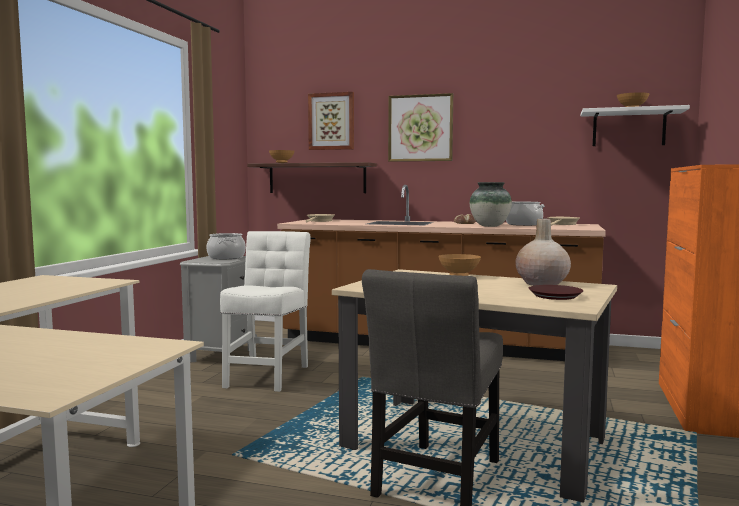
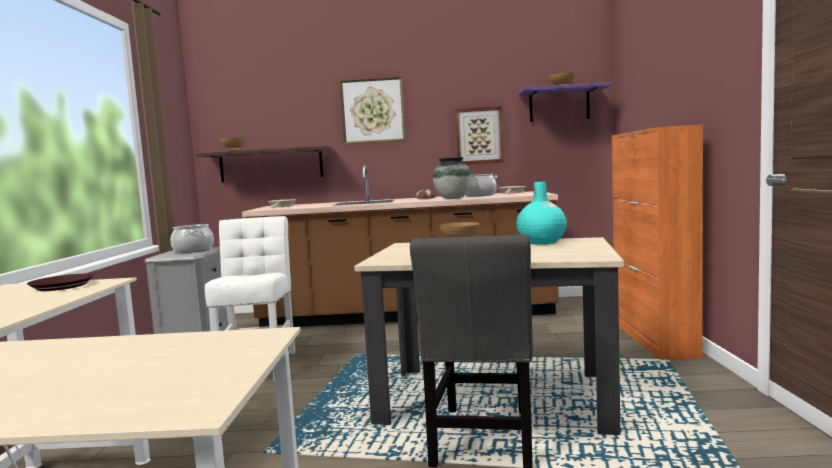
camera: 15 degrees left, 0 degrees up
(331, 121) = (282, 107): picture -> picture (479, 136)
(542, 284) = (541, 242): beige vase -> turquoise vase
(555, 296) = (568, 250): brown plate -> brown plate (62, 286)
(628, 128) = (559, 105): white shelf -> purple shelf

